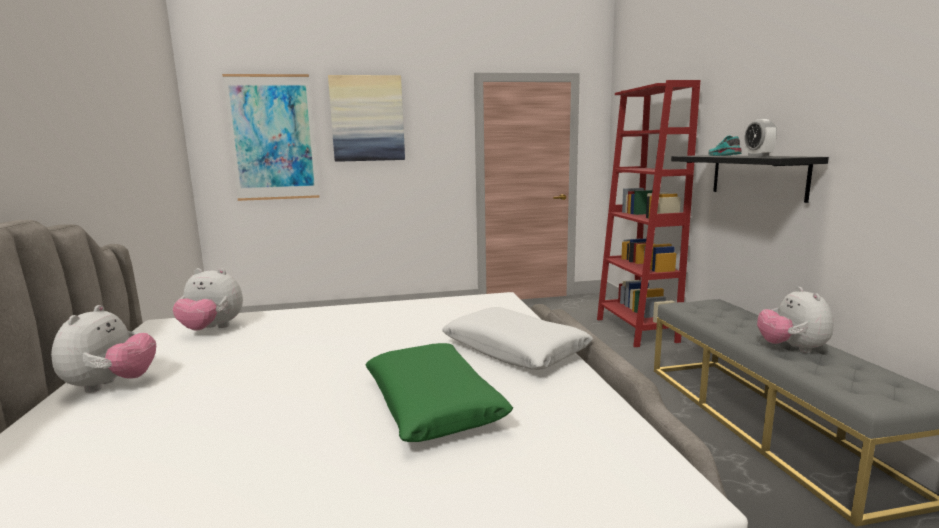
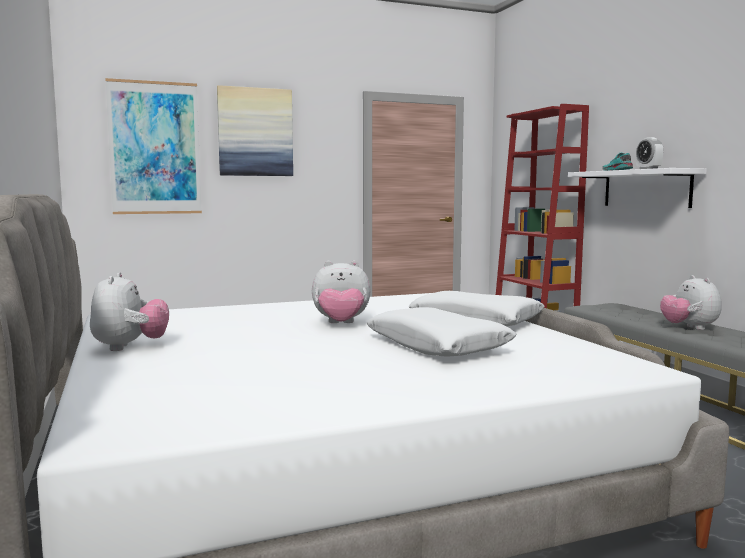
camera: 10 degrees left, 5 degrees down
(212, 329) = (172, 317): plush toy -> plush toy (341, 324)
(433, 404) = (437, 346): green pillow -> white pillow
(757, 176) = (646, 188): black shelf -> white shelf

